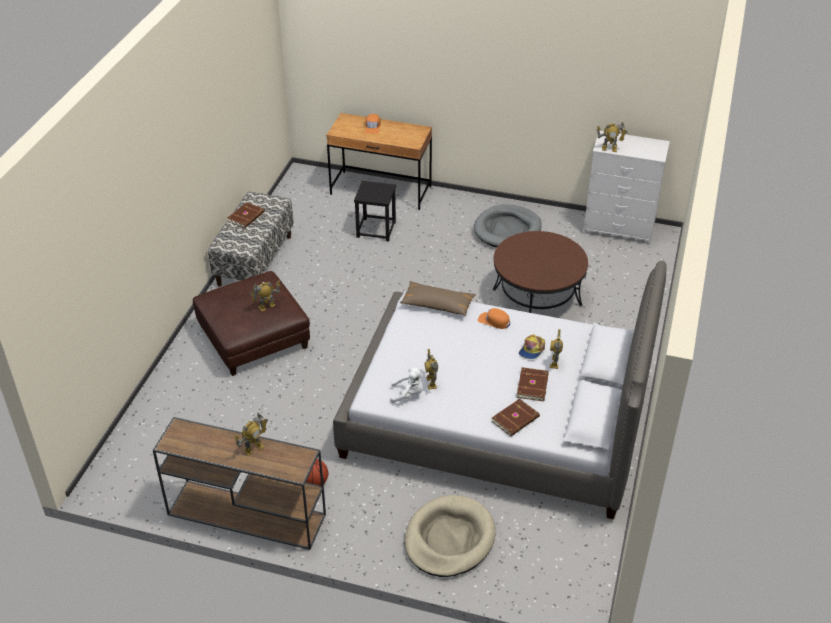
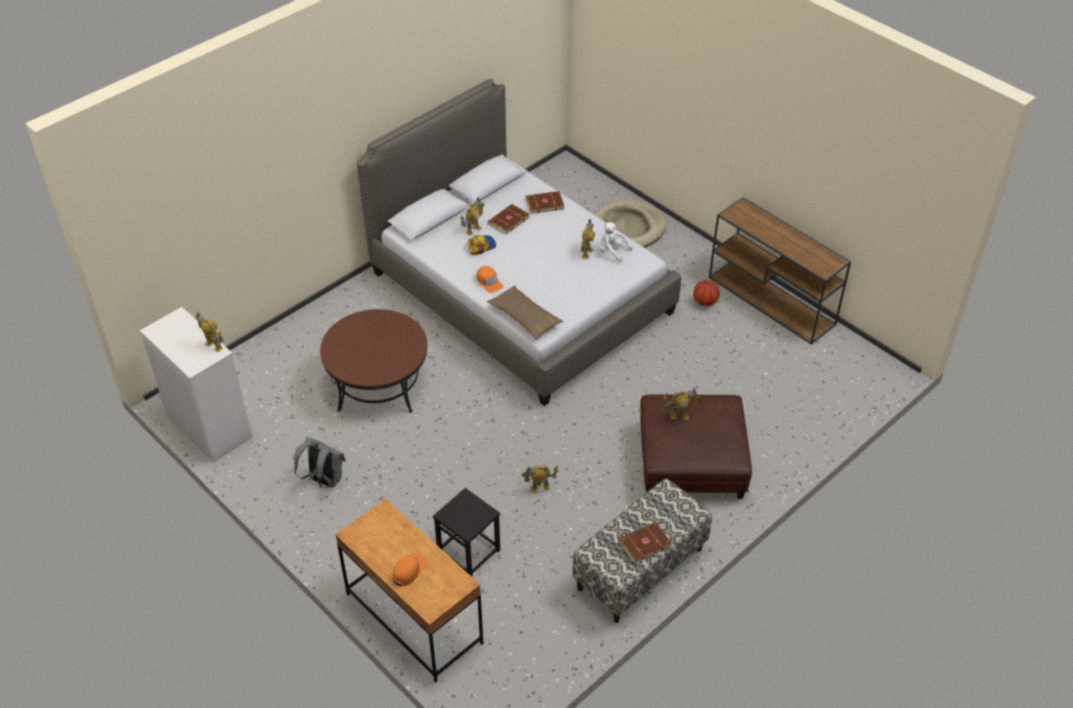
camera: 150 degrees left, 5 degrees up
(254, 449) = (768, 233): toy robot -> toy robot (540, 488)
(507, 230) = (324, 480): grey dog bed -> grey backpack

